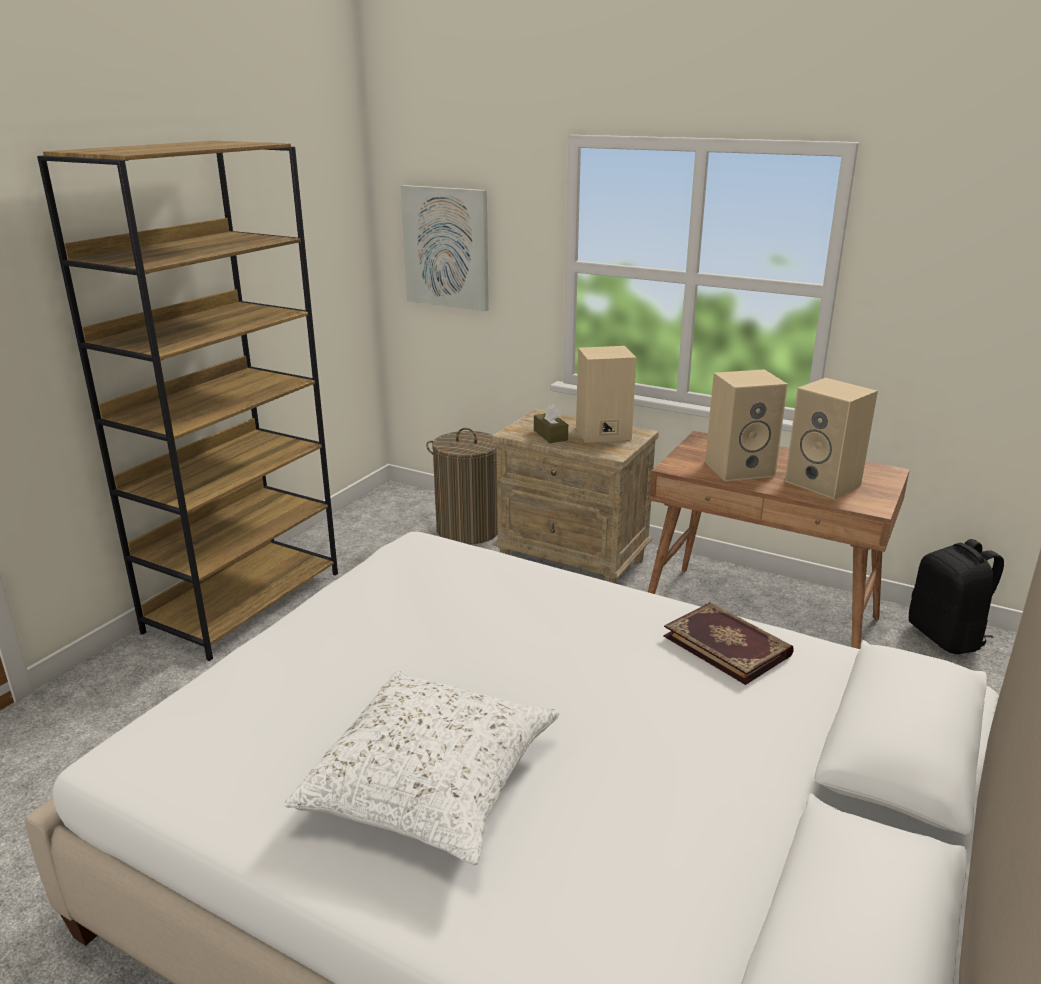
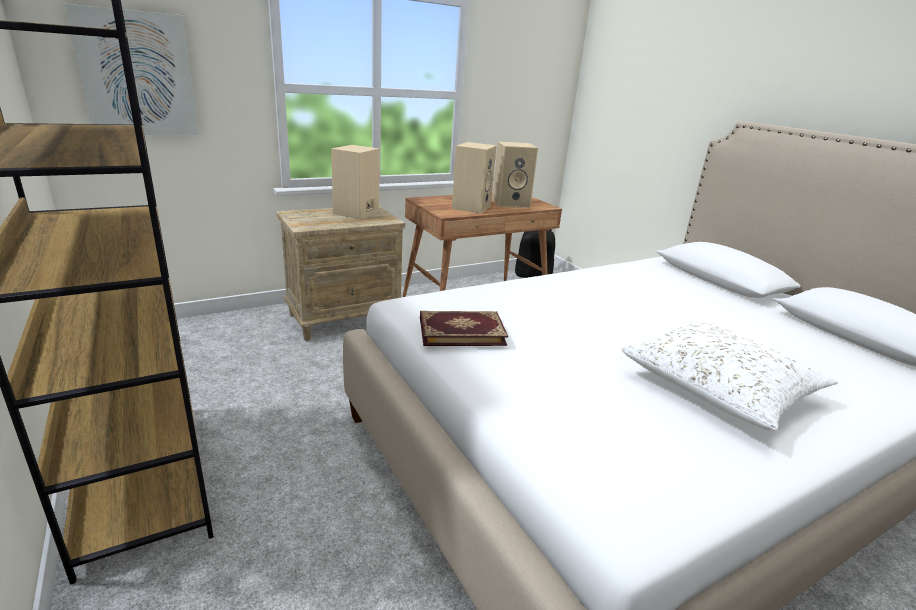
camera: 60 degrees left, 0 degrees up
(468, 530) = (237, 333): laundry basket -> none
(550, 435) = (330, 221): brown tissue box -> none
(727, 645) = (621, 276): book -> book (461, 331)

